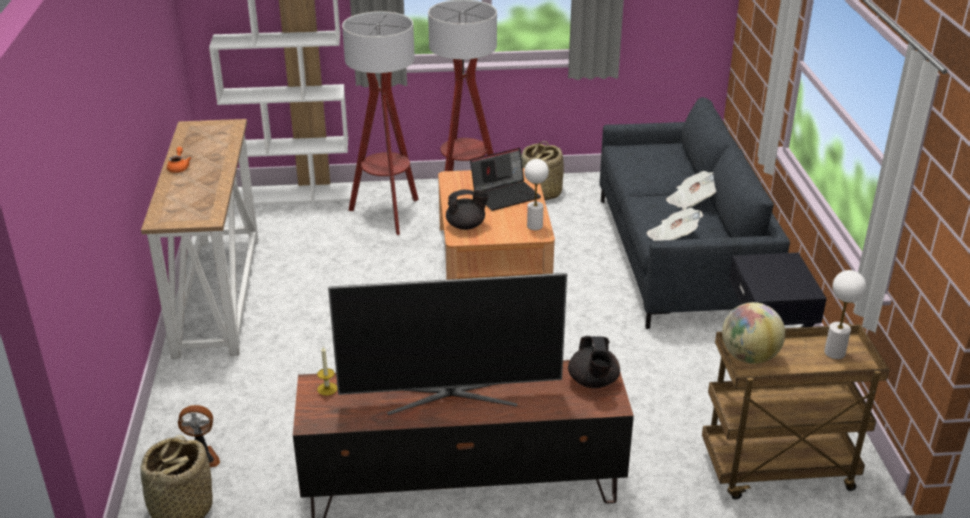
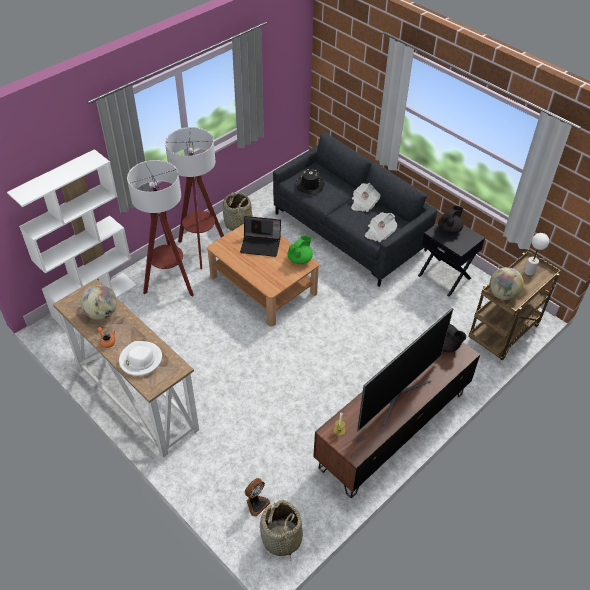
camera: 40 degrees left, 15 degrees up
(184, 195) = (140, 360): none -> white hat
(208, 146) = (102, 313): none -> globe
(466, 226) = (265, 278): black teapot -> black teapot (449, 229)
(506, 194) = (261, 245): laptop -> laptop turned 75 degrees clockwise
(535, 226) = (300, 259): white table lamp -> green teapot
(640, 159) = (309, 185): none -> black hat

